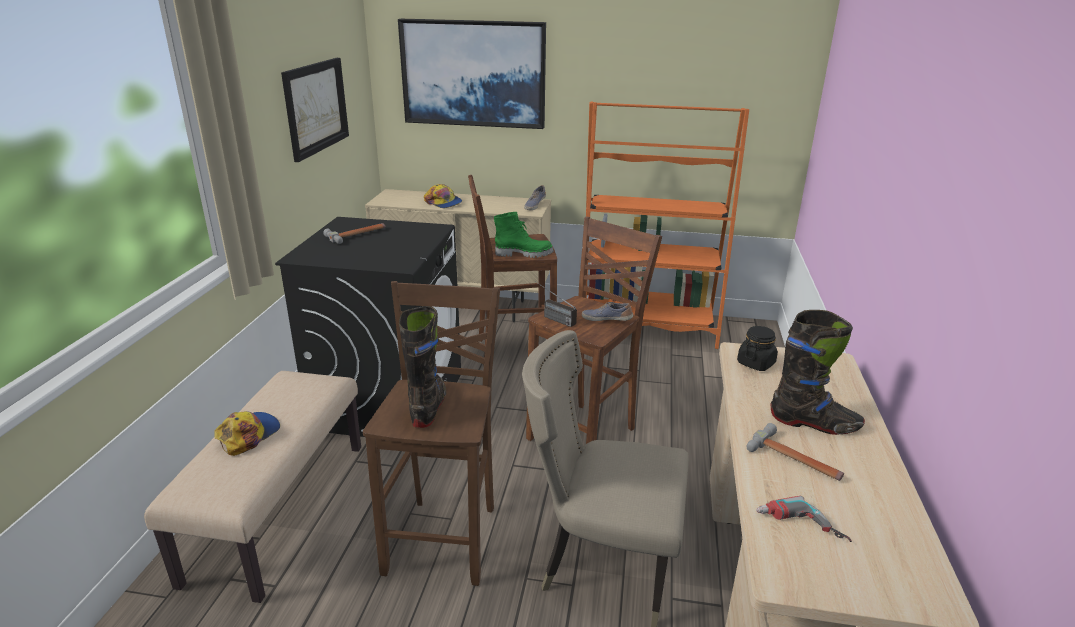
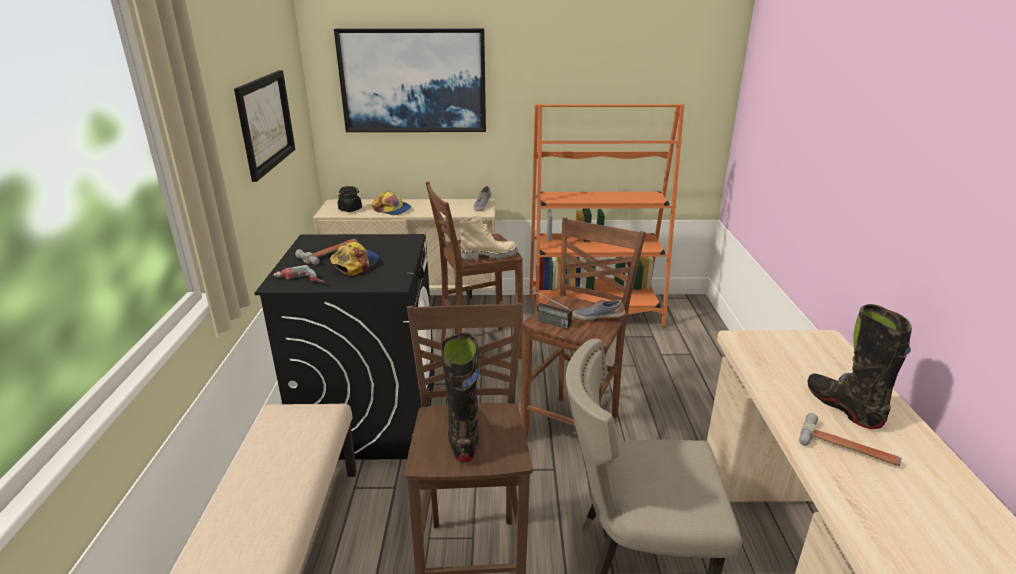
camera: 10 degrees left, 0 degrees up
(248, 435) = (256, 486): cap -> cap (355, 264)
(524, 254) = (489, 256): green boot -> beige boot
(756, 363) = (760, 349): black jar -> black jar (350, 209)
(800, 528) = (890, 524): power drill -> power drill (299, 281)
(814, 424) = (843, 407): black boot -> black boot turned 120 degrees counterclockwise

